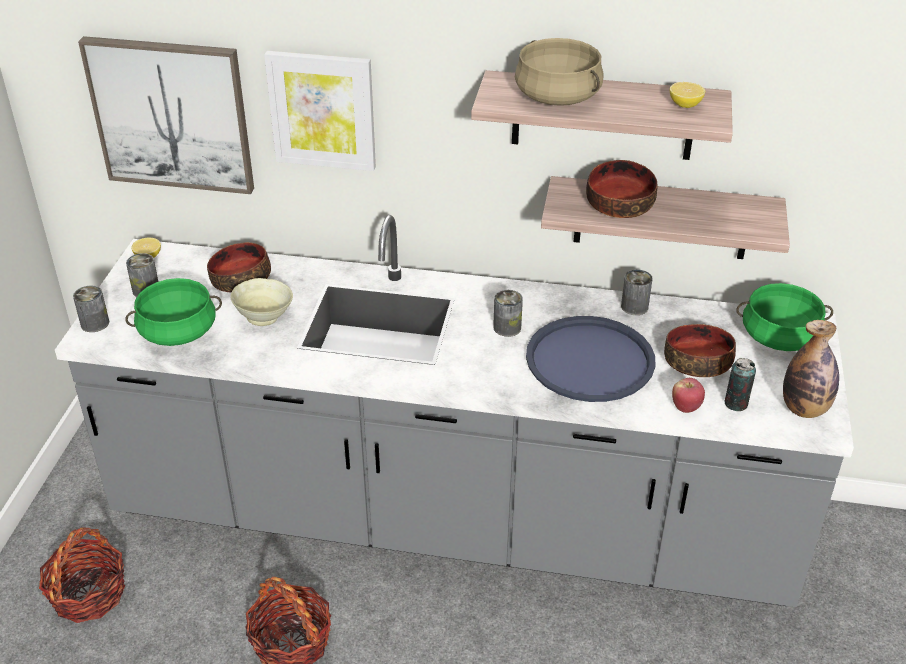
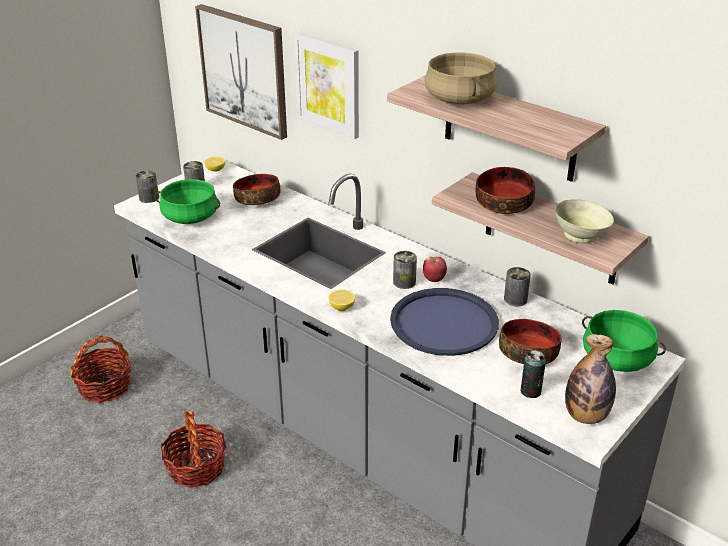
camera: 30 degrees right, 5 degrees down
(265, 317) = (250, 225): beige bowl -> beige bowl (581, 237)
(685, 105) = (552, 126): lemon -> lemon (341, 307)
(685, 407) = (486, 379): apple -> apple (434, 279)

